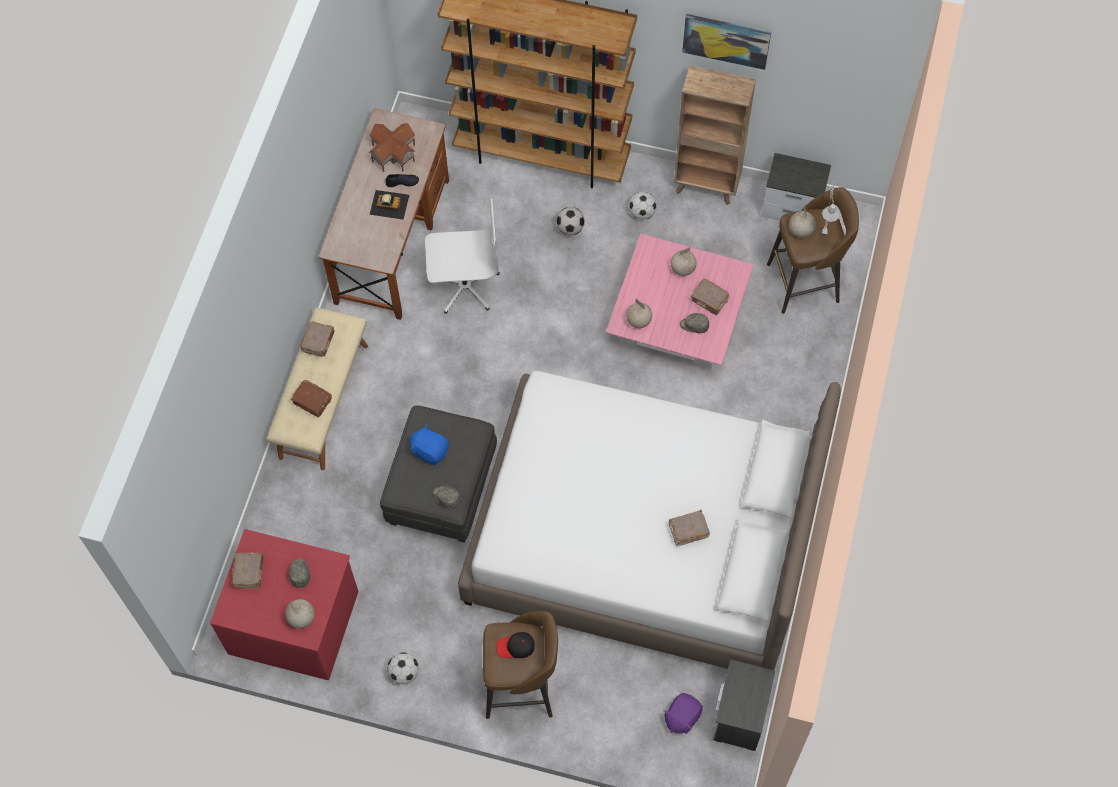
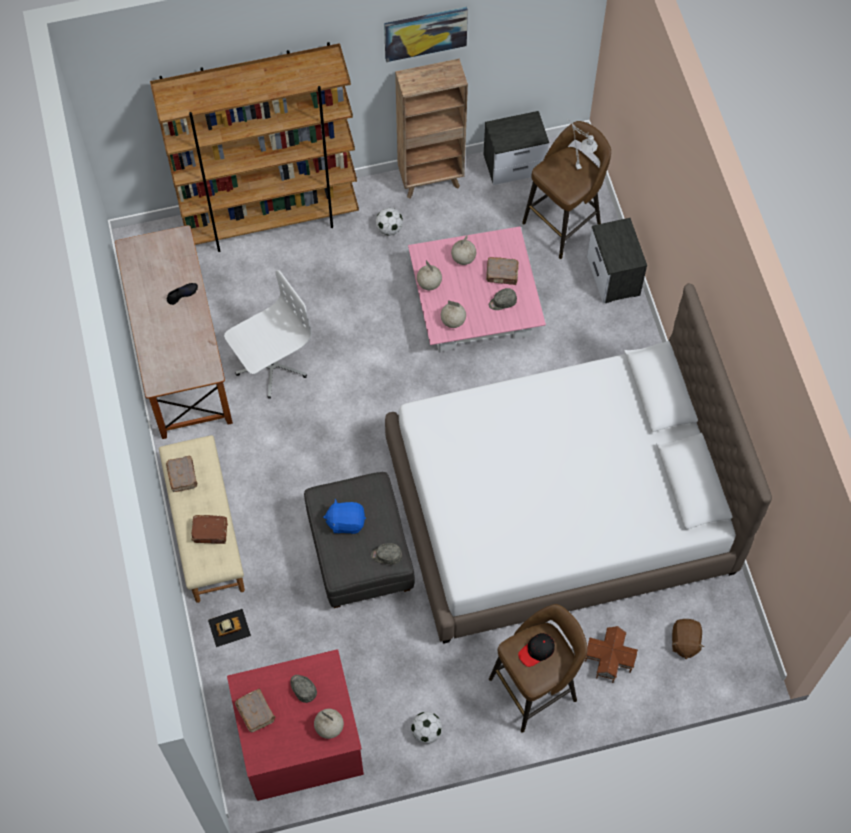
camera: 30 degrees left, 0 degrees up
(389, 204) = (182, 320): toy car -> toy car (229, 627)
(394, 153) = (159, 272): toy house -> toy house (610, 658)
(570, 228) = (335, 271): football -> none
(682, 717) = (684, 642): purple plush toy -> brown plush toy
(687, 531) = (618, 476): brown book -> none
(739, 716) = (730, 615): nightstand -> nightstand (613, 277)
(800, 231) = (557, 176): globe -> globe (429, 284)

